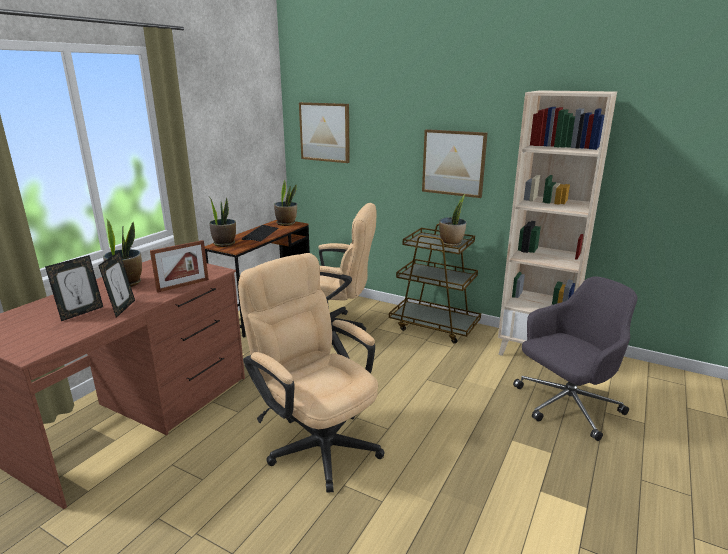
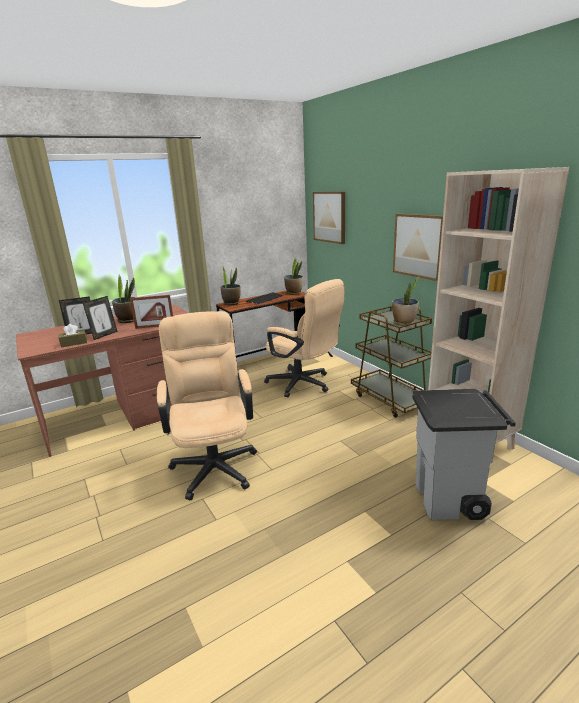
camera: 30 degrees right, 0 degrees up
(89, 327) = (74, 343): none -> brown tissue box
(566, 406) = (449, 500): grey office chair -> grey trash can

